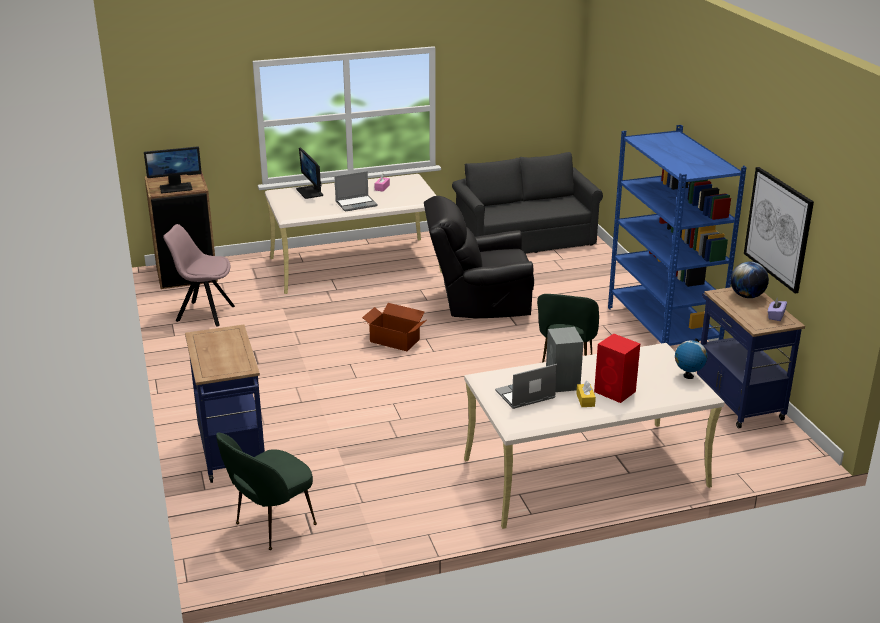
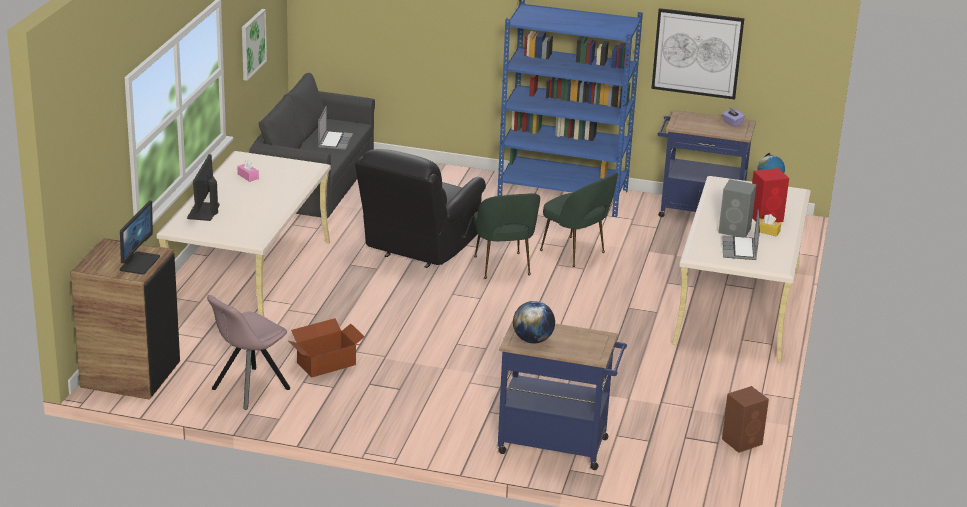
camera: 60 degrees left, 0 degrees up
(270, 527) = (691, 459): green chair -> green chair (503, 269)
(310, 192) = (204, 212): monitor -> monitor turned 90 degrees clockwise
(327, 547) = (743, 441): none -> brown speaker
(356, 204) = (272, 200): laptop -> laptop (335, 141)
(394, 340) = (437, 309): cardboard box -> cardboard box (325, 363)
(500, 104) = (252, 44): none -> picture
(747, 296) = (691, 119): globe -> globe (533, 340)

